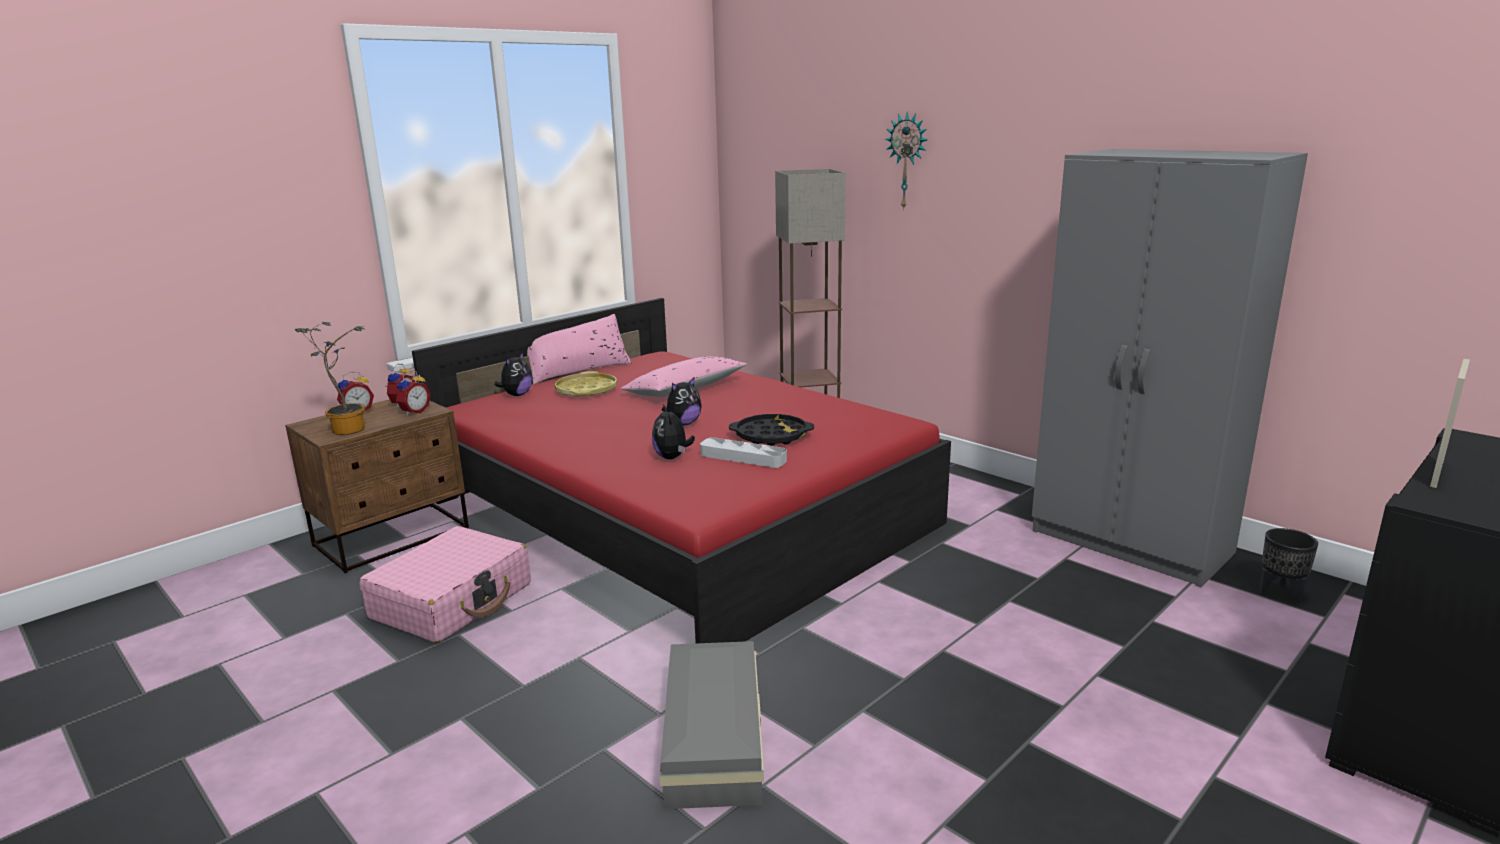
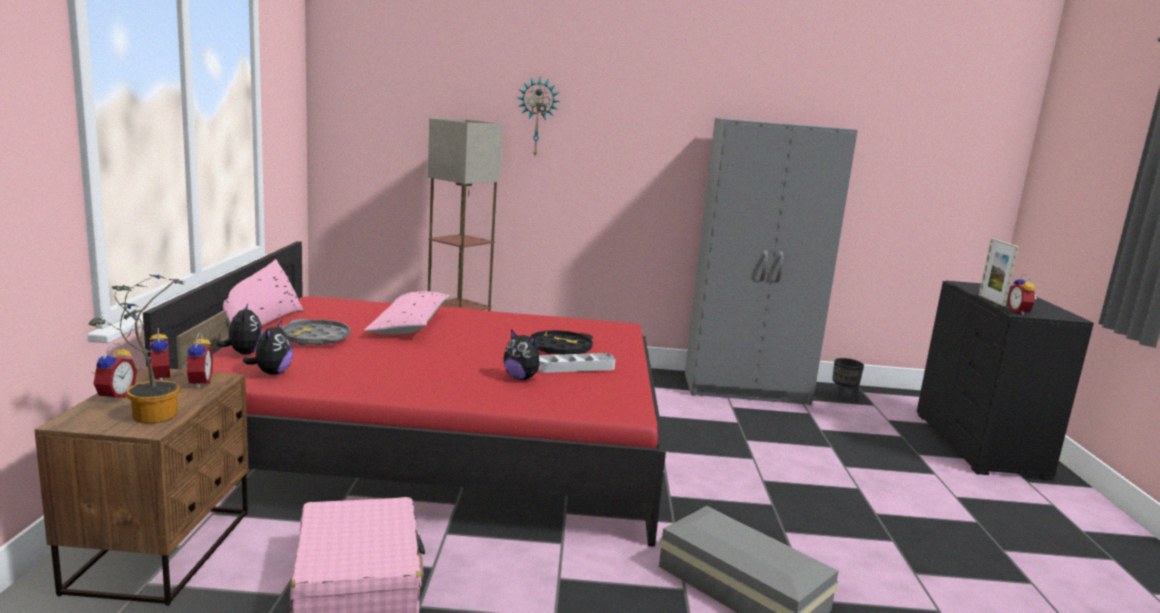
camera: 45 degrees left, 5 degrees down
(586, 390) = (315, 338): yellow tray -> grey tray
(683, 423) = (473, 351): plush toy -> plush toy (272, 373)
(1434, 503) = (1020, 312): none -> alarm clock

